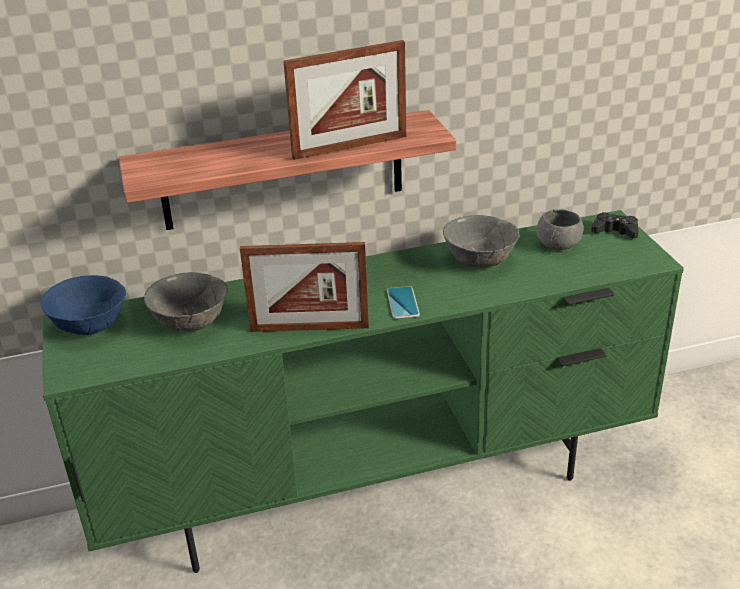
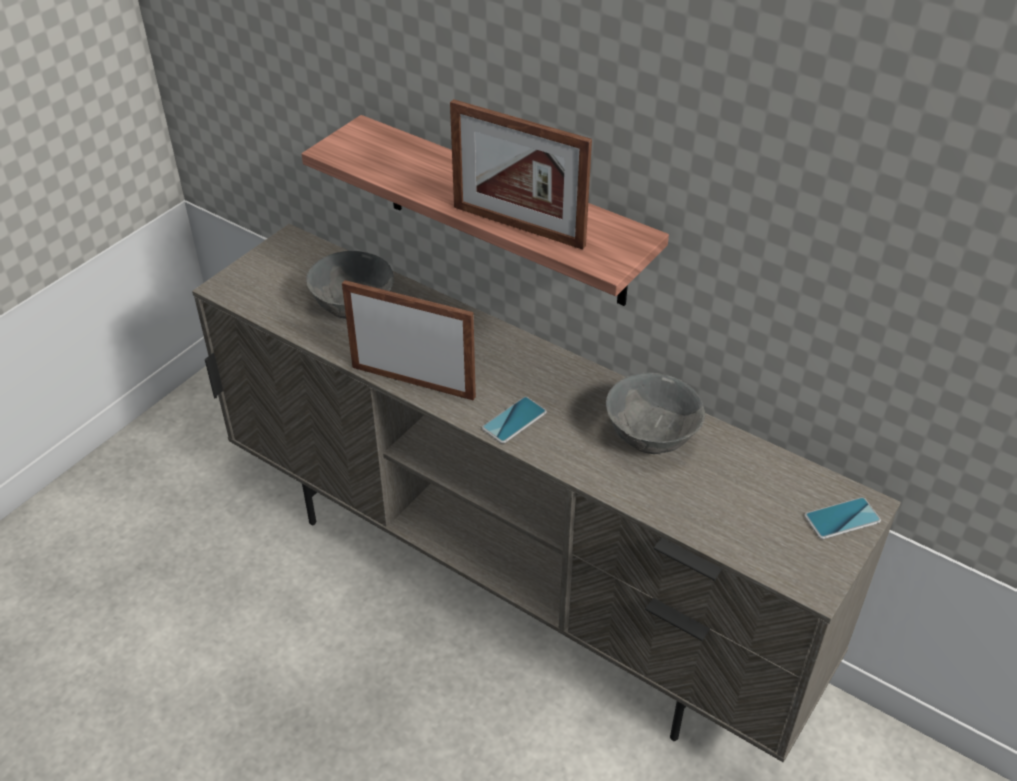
camera: 50 degrees right, 10 degrees up
(90, 325) = (298, 256): blue bowl -> none
(309, 328) = (413, 382): picture frame -> picture frame turned 150 degrees clockwise
(379, 487) = (514, 585): green tv stand -> beige tv stand
(558, 245) = (753, 484): grey bowl -> none
(615, 231) = (842, 519): black game controller -> phone

